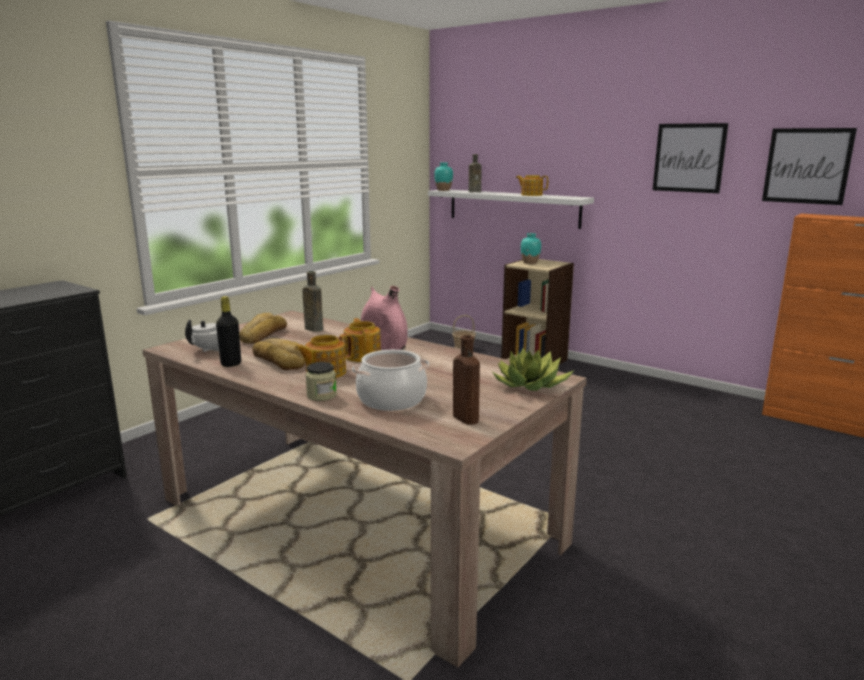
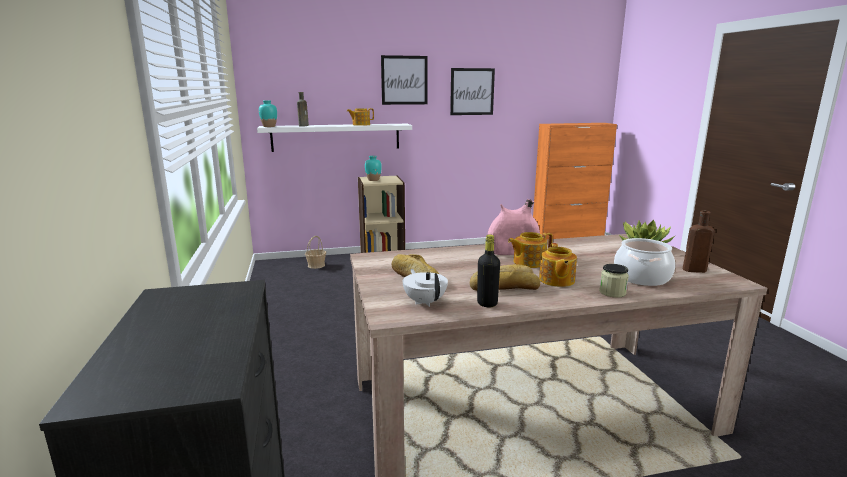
camera: 50 degrees left, 0 degrees up
(313, 329) = (427, 259): brown bottle -> none
(363, 355) = (528, 262): teapot -> teapot turned 45 degrees counterclockwise
(807, 166) = (538, 95): picture -> picture (404, 80)

